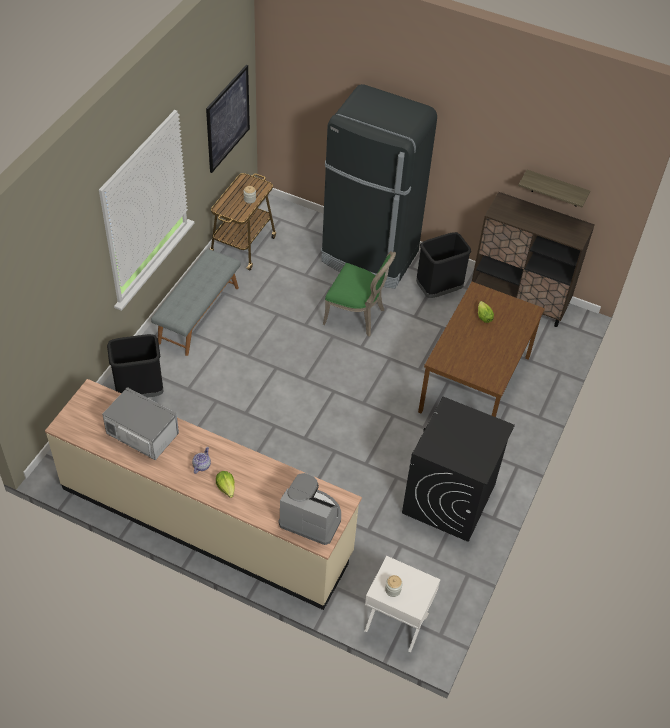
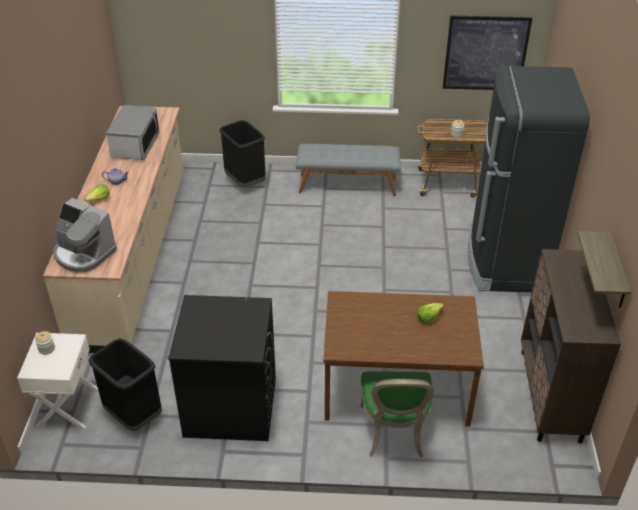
camera: 70 degrees right, 10 degrees down
(311, 518) = (84, 254): coffee machine -> coffee machine turned 120 degrees clockwise
(357, 316) = (421, 275): green chair -> green chair (394, 433)
(438, 289) = (506, 323): black trash can -> black trash can (134, 415)

